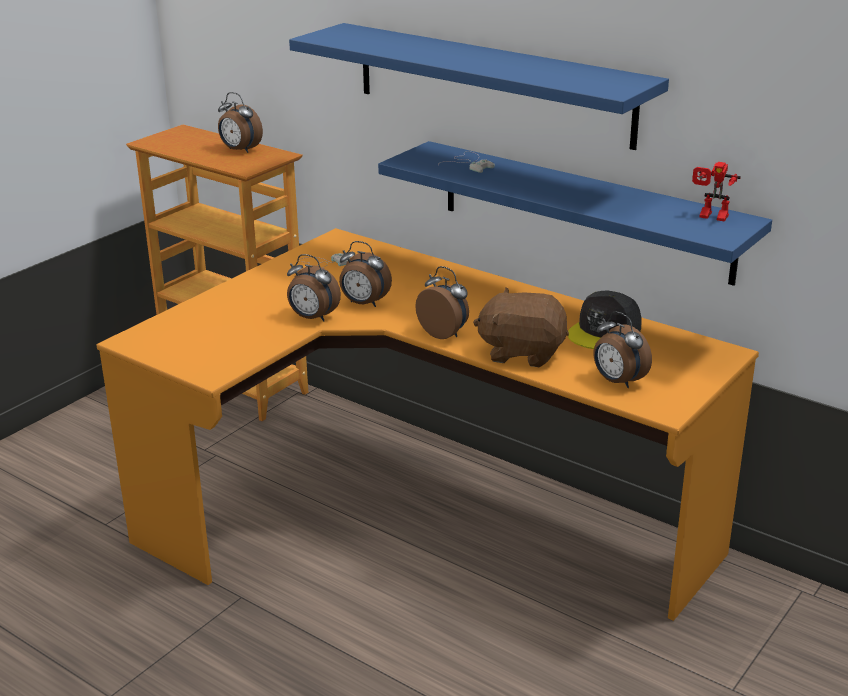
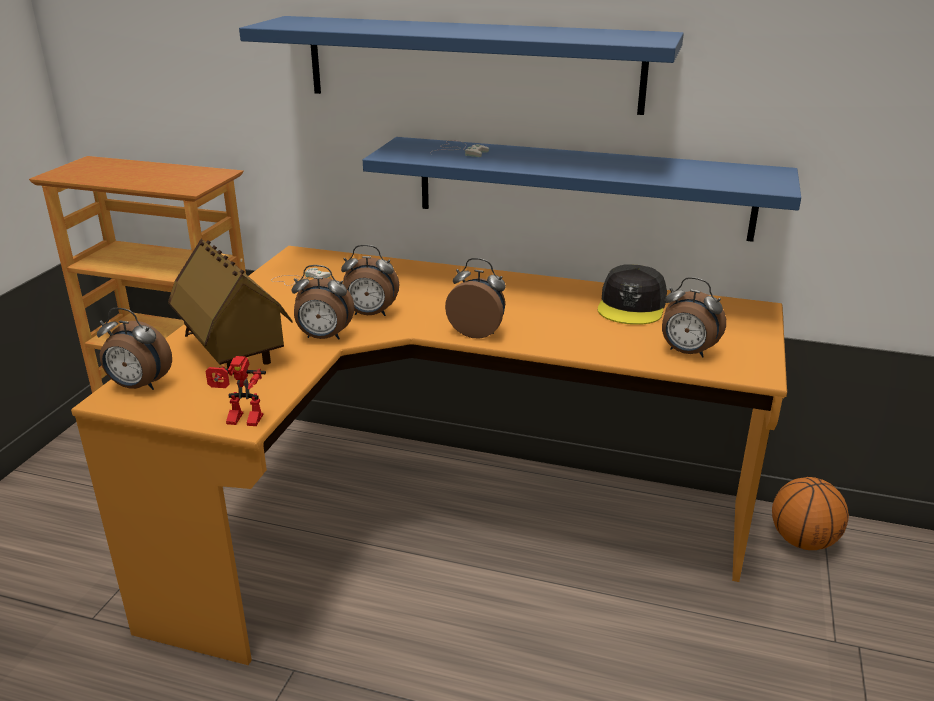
camera: 20 degrees left, 0 degrees up
(234, 320) = (233, 354): none -> toy house
(240, 150) = (170, 173): alarm clock -> alarm clock (139, 386)
(522, 352) = (571, 339): brown plush toy -> none
(711, 217) = (743, 171): toy robot -> toy robot (240, 421)
(767, 601) = (803, 541): none -> basketball

